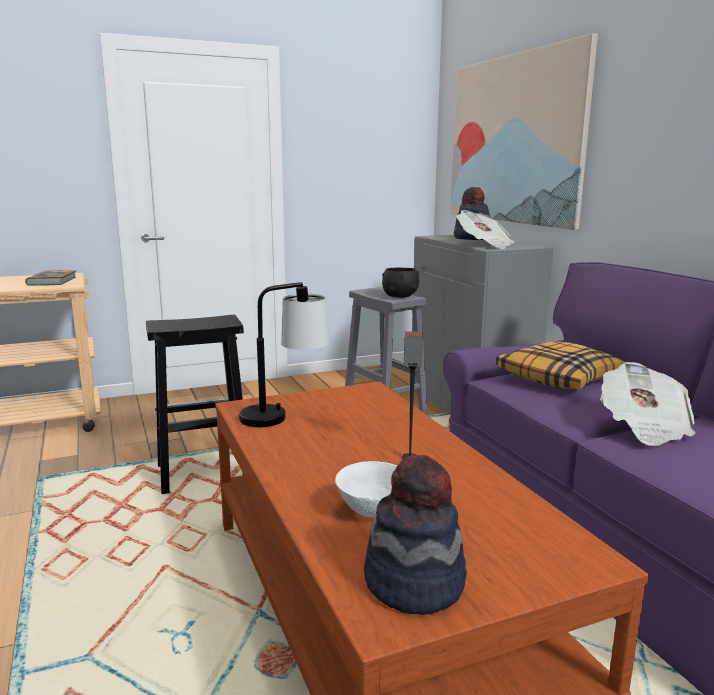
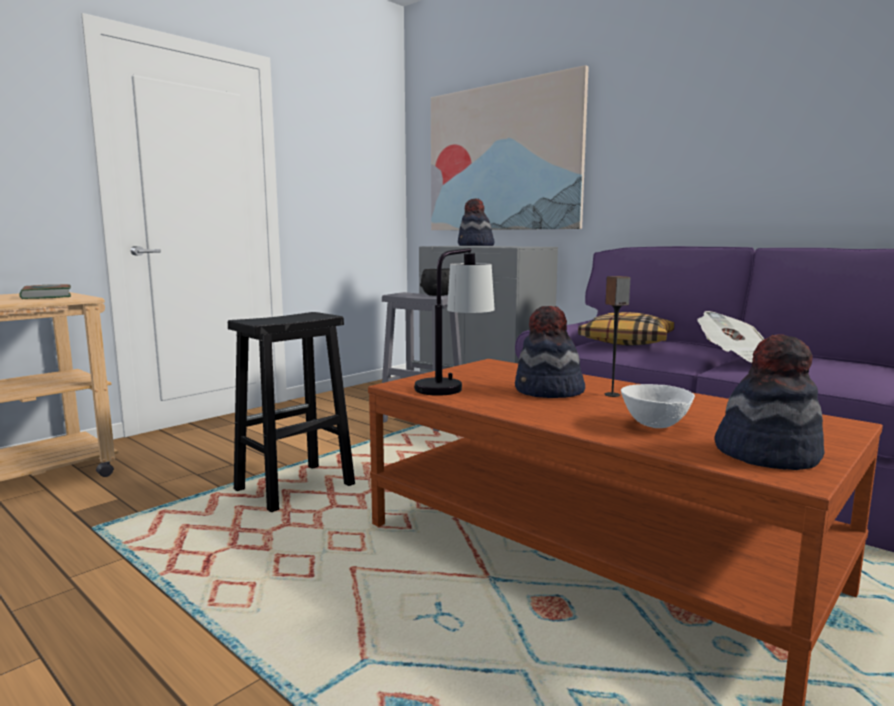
camera: 25 degrees left, 5 degrees down
(354, 441) = (548, 392): none -> hat
(484, 245) = (503, 246): newspaper -> none

